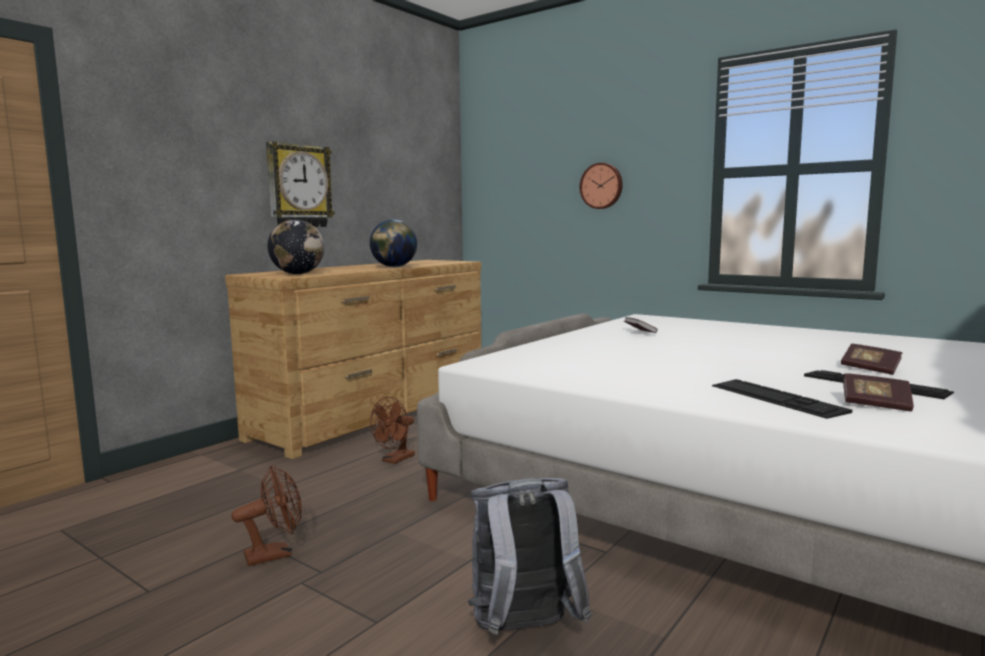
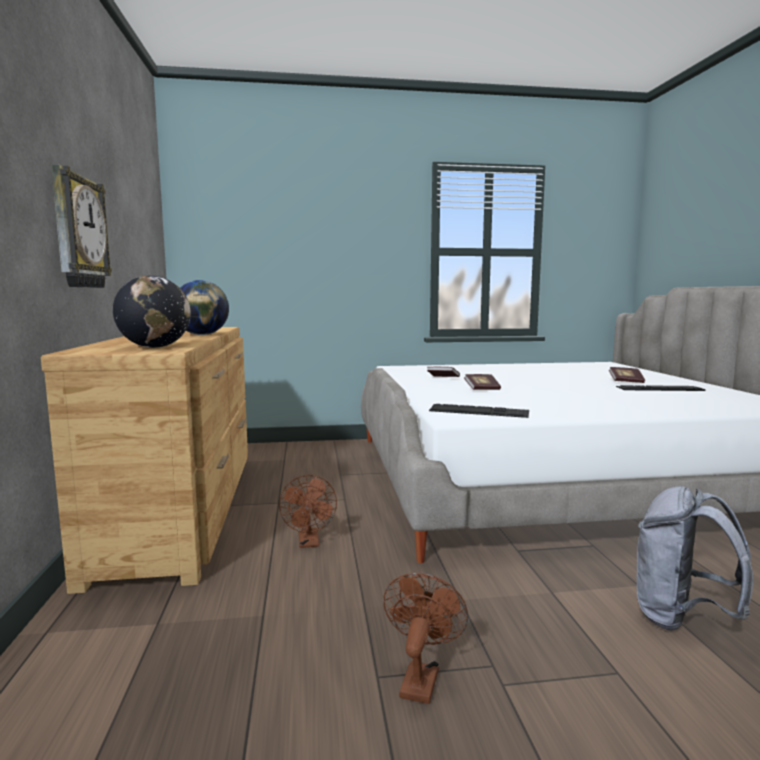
camera: 45 degrees left, 0 degrees up
(602, 186) = (335, 256): wall clock -> none
(776, 398) = (668, 404): keyboard -> keyboard (478, 411)
(875, 405) = (704, 398): book -> book (482, 389)

